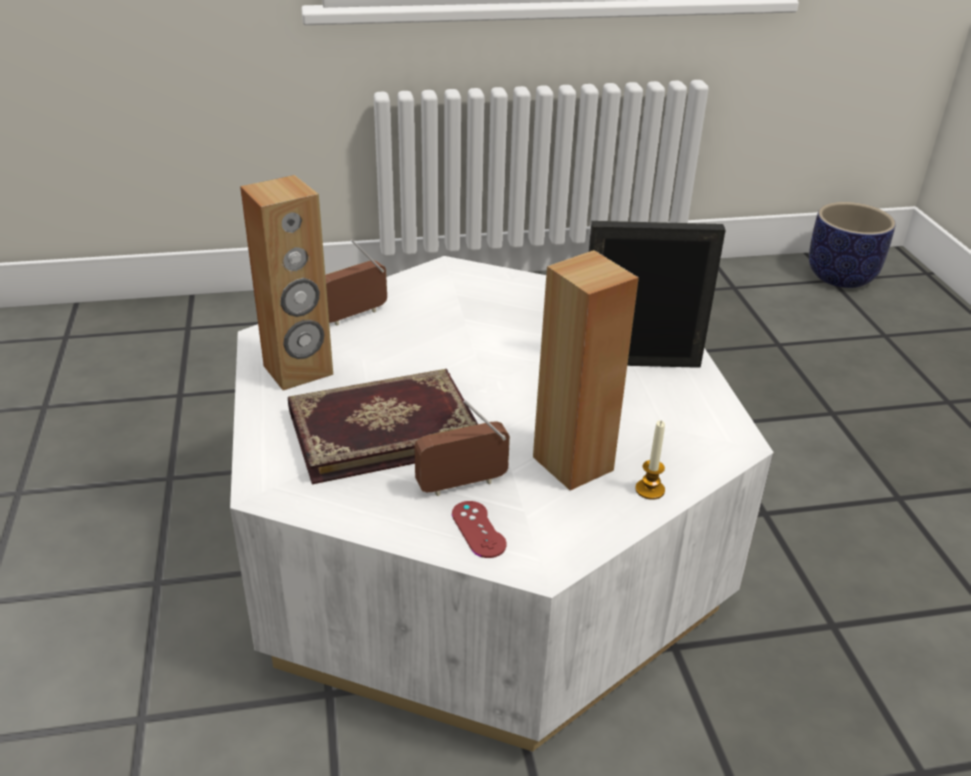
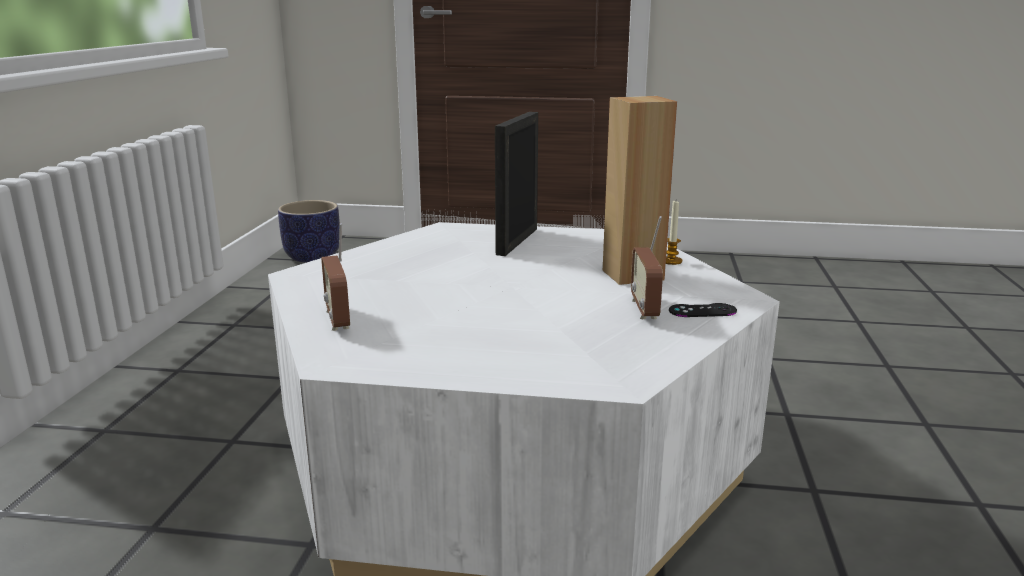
camera: 70 degrees left, 15 degrees down
(298, 370) = (420, 353): brown speaker -> none
(382, 428) = (549, 327): book -> none
(478, 529) = (702, 311): red game controller -> black game controller

